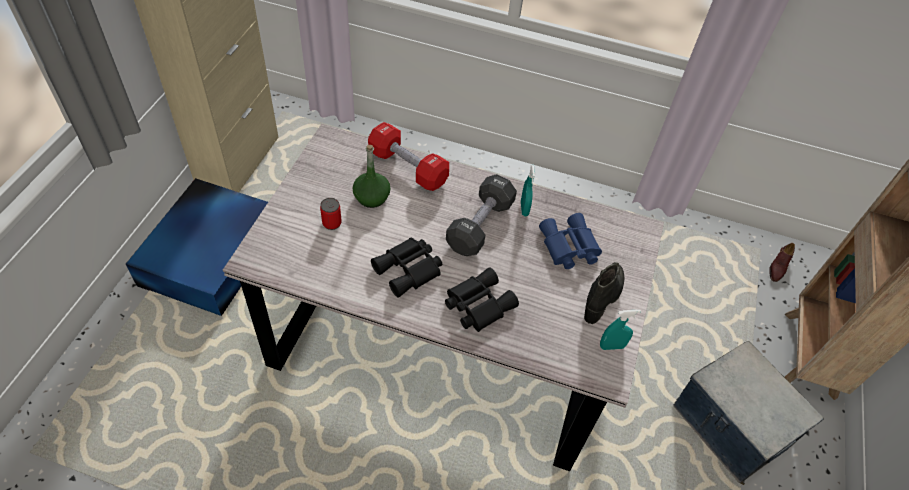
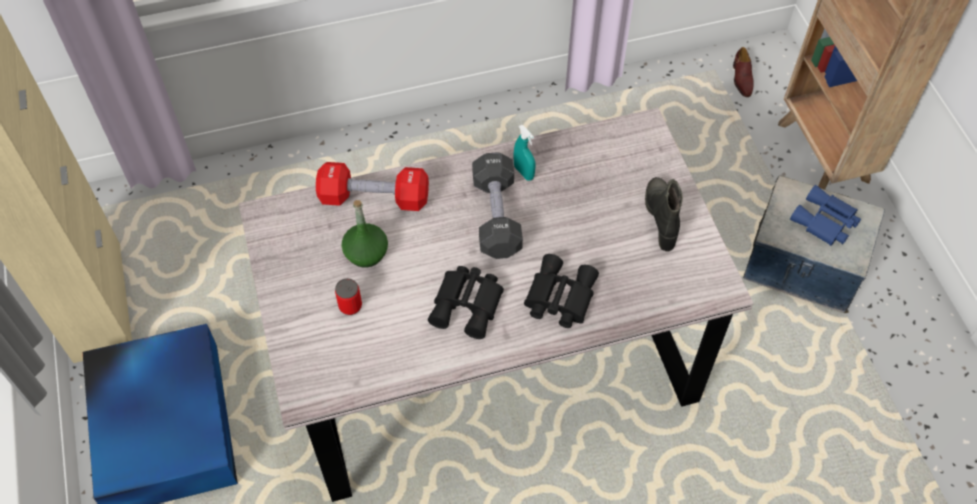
camera: 30 degrees left, 5 degrees up
(568, 247) = (594, 187): blue binoculars -> blue binoculars (824, 222)
(612, 346) = (703, 260): turquoise spray bottle -> none

